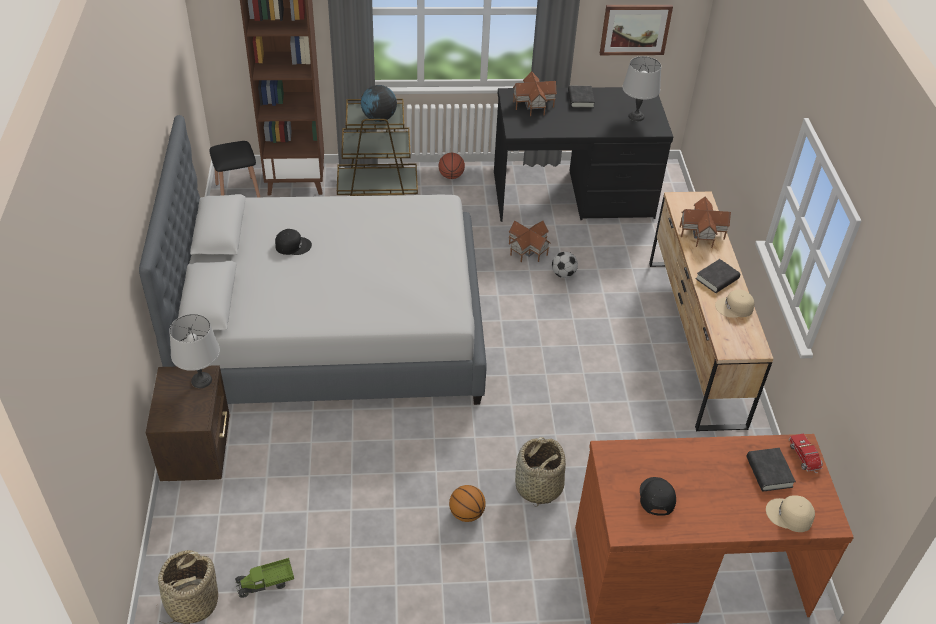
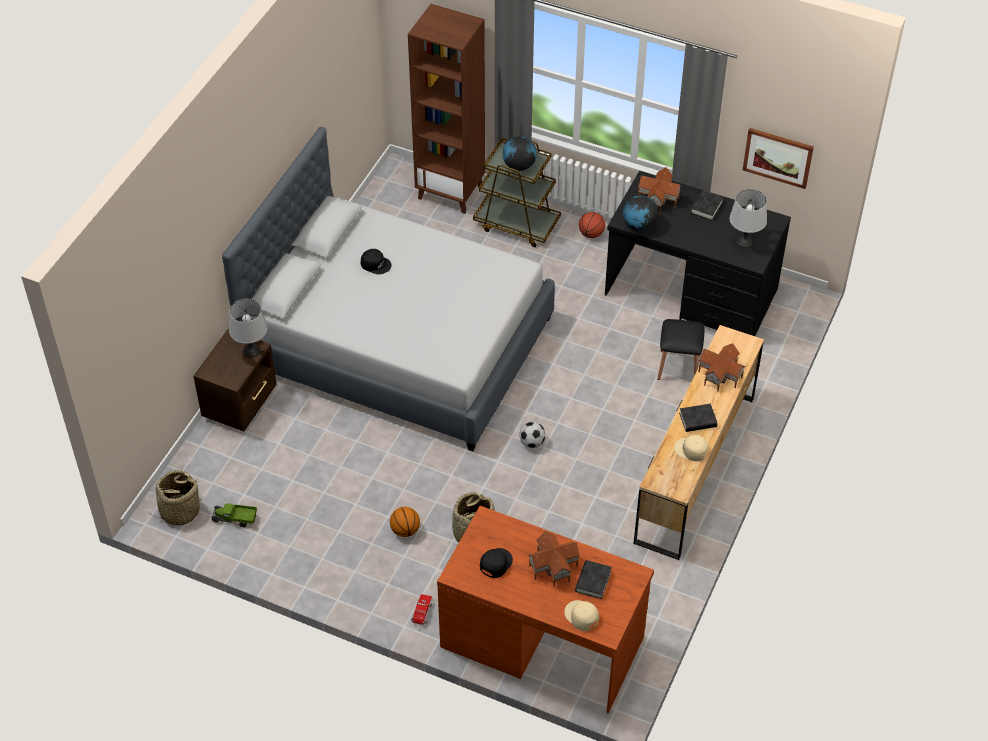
camera: 30 degrees right, 5 degrees up
(238, 191) = (395, 186): black stool -> black stool (678, 366)
(528, 250) = (609, 331): toy house -> toy house (553, 567)
(534, 130) = (639, 226): none -> globe
(563, 274) = (624, 366): football -> football (532, 443)
(805, 458) = (629, 583): toy truck -> toy truck (422, 614)

